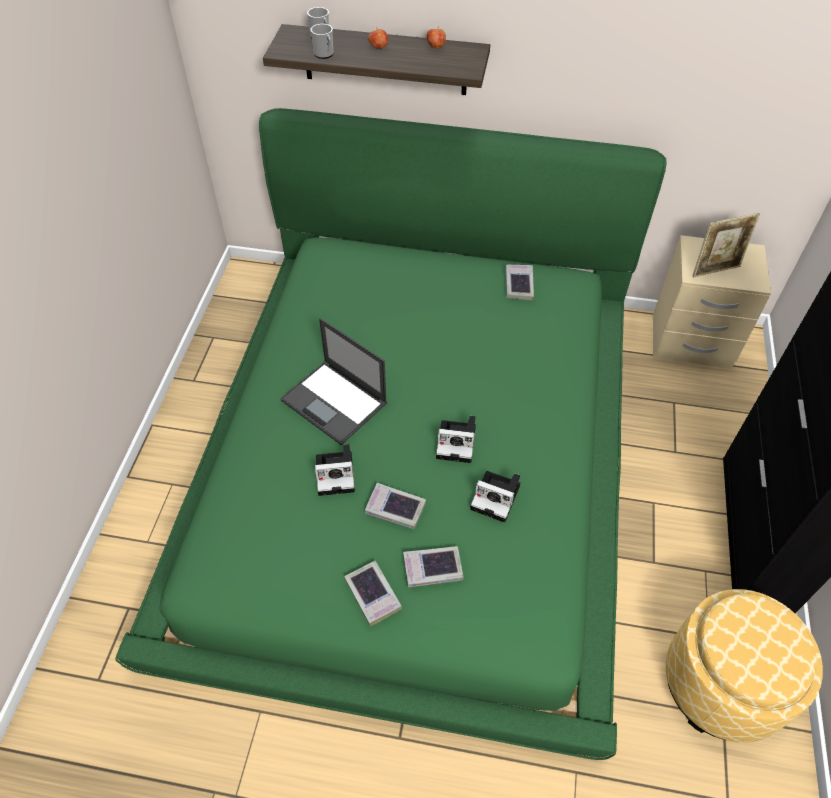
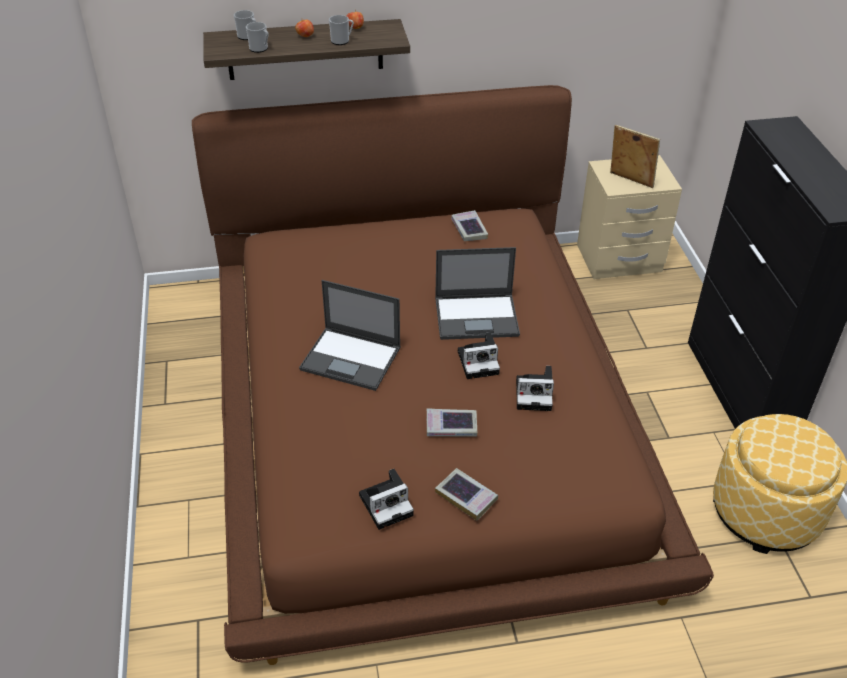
camera: 20 degrees left, 10 degrees down
(337, 473) = (384, 413): camera -> camera (387, 504)
(413, 60) = (342, 41): none -> mug
(415, 464) = (422, 418): green bed -> brown bed
(432, 569) = (508, 462): book -> none
(480, 389) = (477, 316): none -> laptop
(715, 270) = (630, 181): picture frame -> picture frame turned 105 degrees counterclockwise

